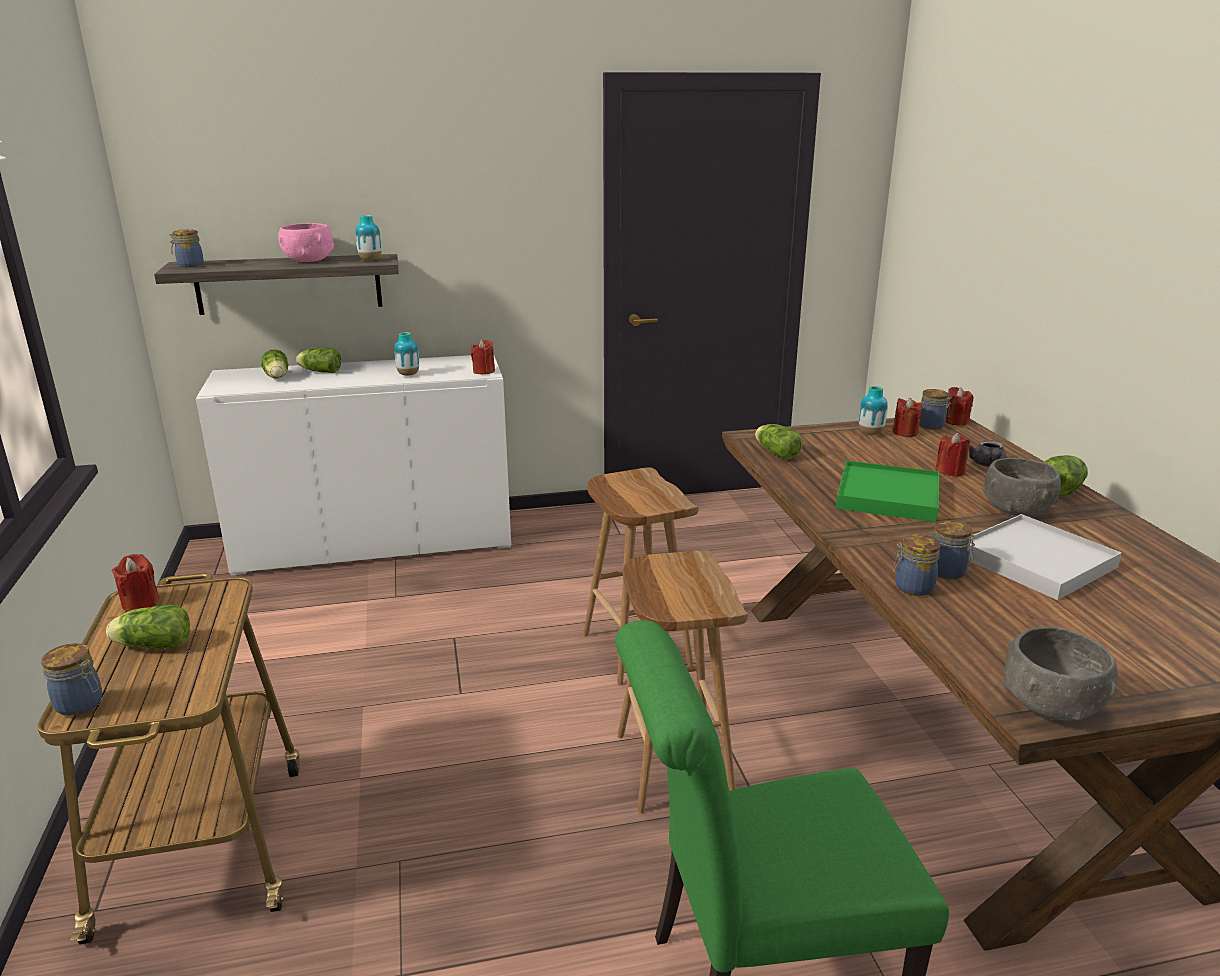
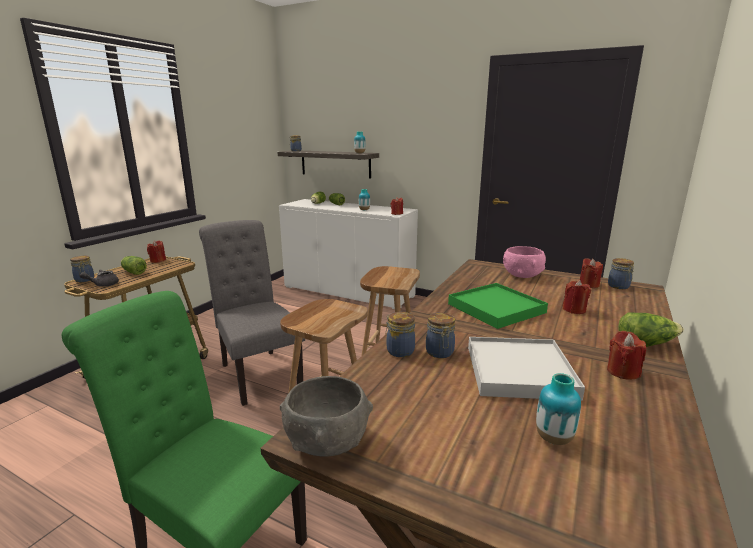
camera: 40 degrees right, 5 degrees down
(308, 260) = (338, 152): pink bowl -> pink bowl (522, 275)
(442, 746) = (258, 372): none -> grey chair
(775, 452) = (475, 273): lettuce -> none
(870, 433) = (561, 279): vase -> vase (553, 438)
(955, 421) = (646, 288): red candle -> red candle (622, 372)
(987, 465) = (614, 315): grey teapot -> grey teapot (103, 285)
(1016, 510) = (576, 342): grey bowl -> none

